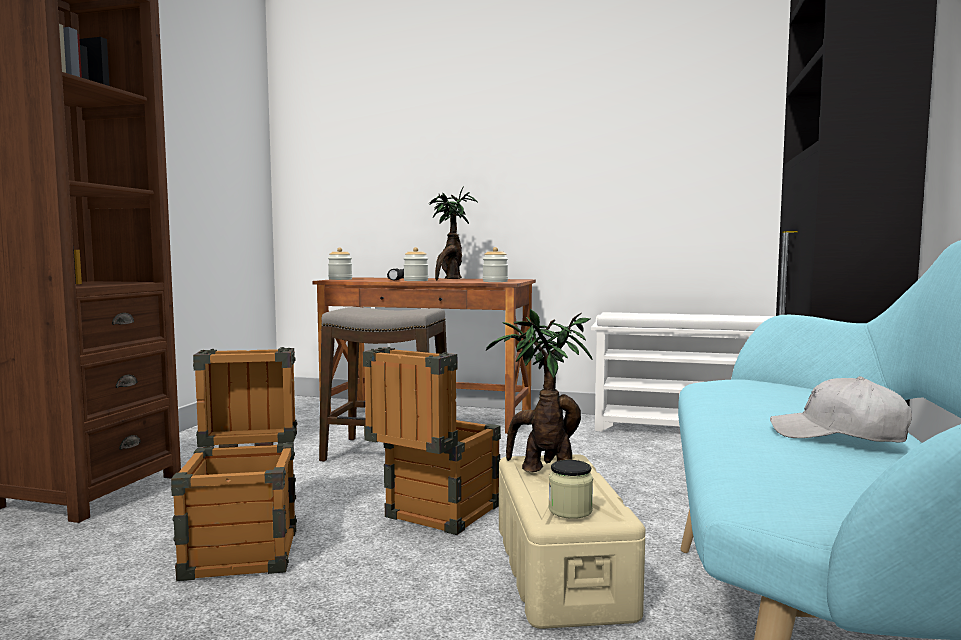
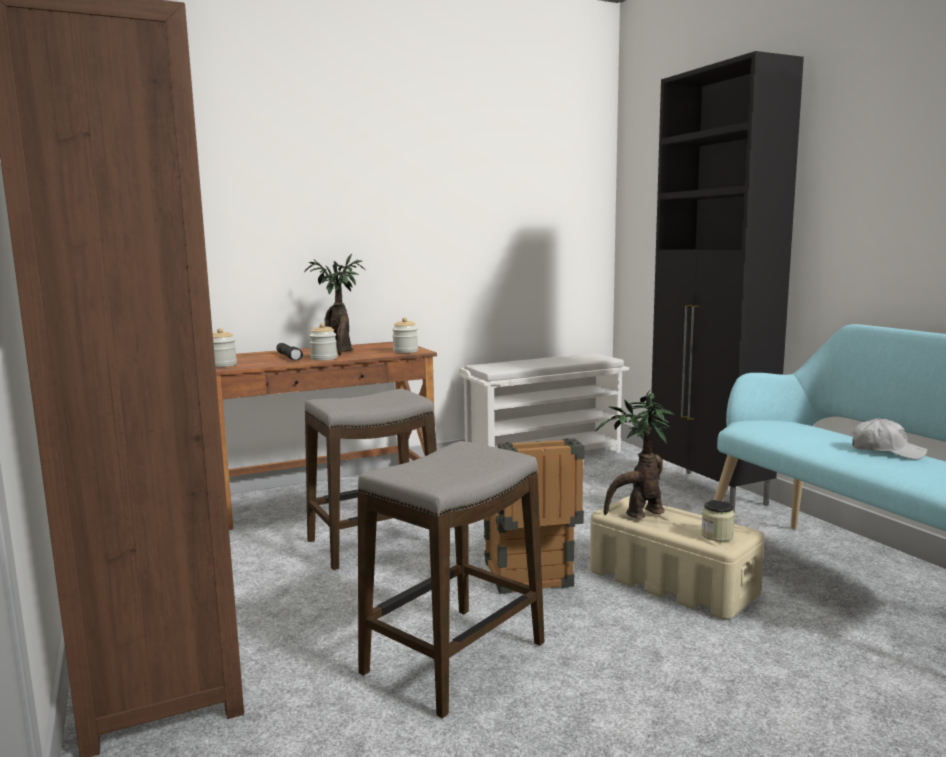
camera: 40 degrees left, 5 degrees up
(245, 546) = (453, 658): crate -> stool
(838, 435) = (886, 451): white cap -> white cap turned 135 degrees counterclockwise

